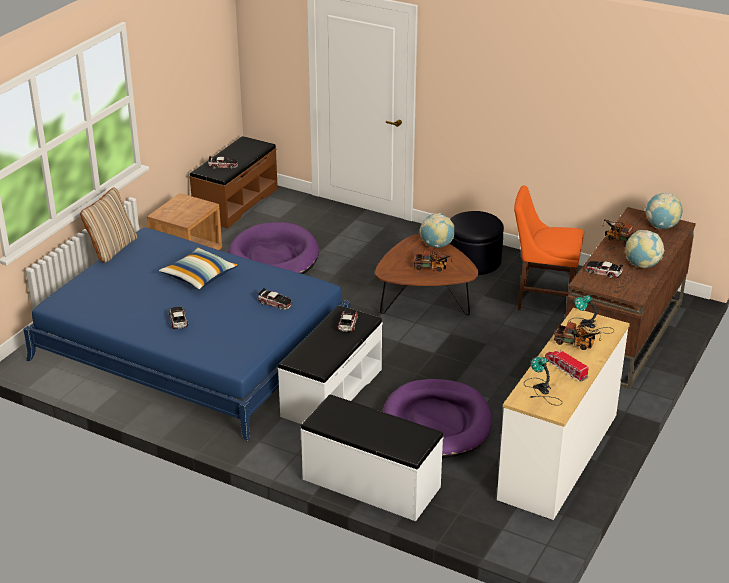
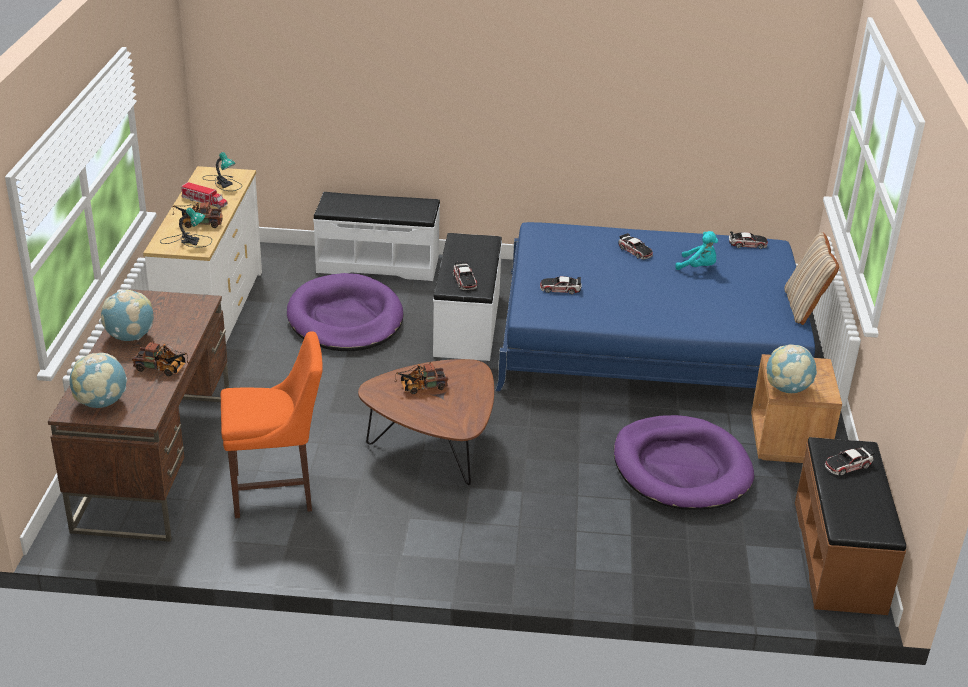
camera: 155 degrees right, 0 degrees up
(145, 295) = (698, 267): none -> turquoise plush toy
(199, 276) = (671, 298): pillow -> none
(436, 245) = (435, 422): globe -> globe (787, 389)
(473, 261) = (402, 536): black ottoman -> none
(603, 272) = (180, 318): toy car -> toy car (747, 244)

